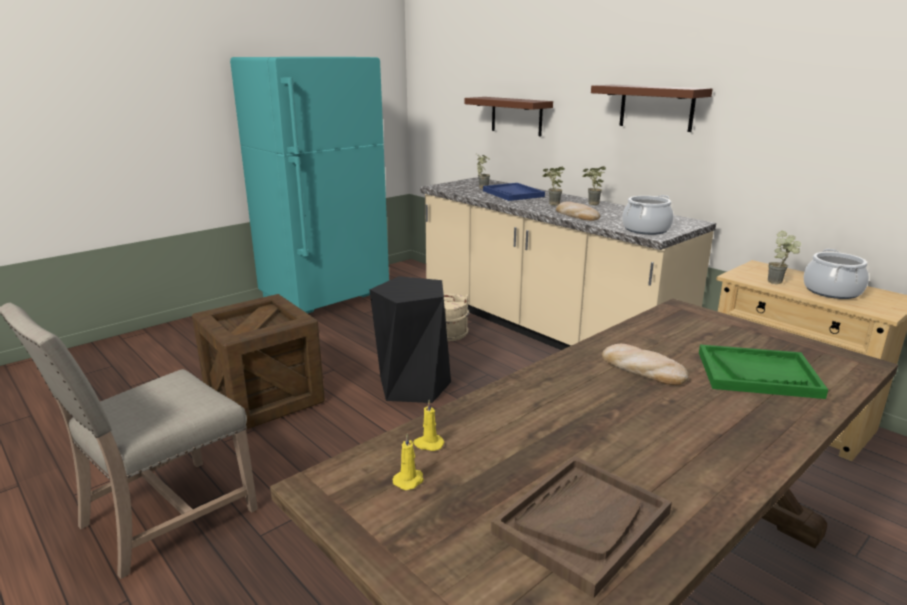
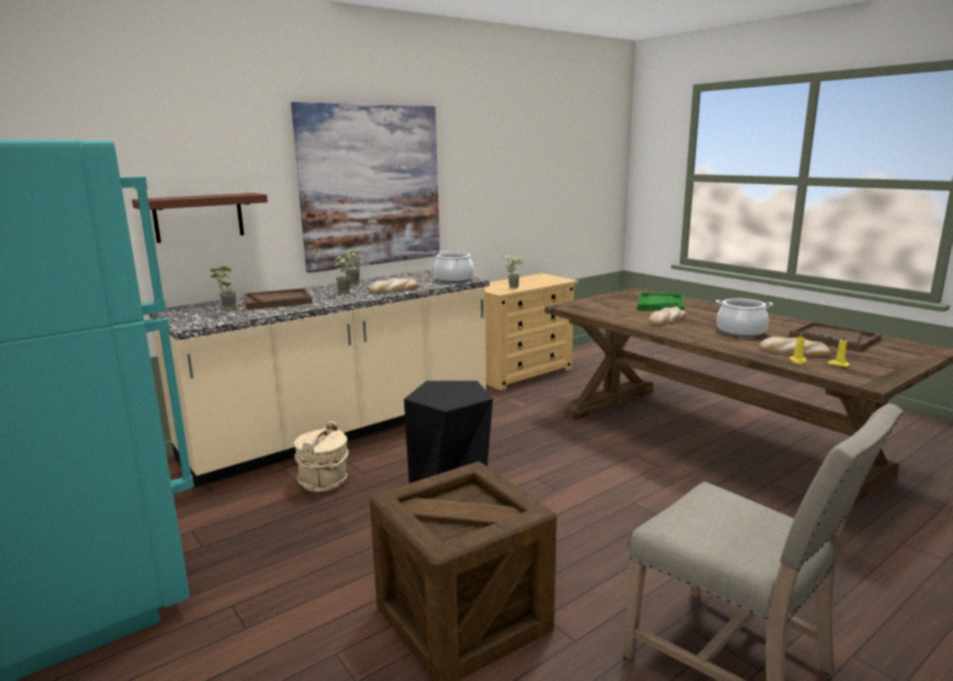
camera: 85 degrees left, 5 degrees down
(477, 450) = (793, 352): none -> bread
(513, 194) = (278, 301): blue tray -> brown tray
(656, 107) = (371, 186): brown shelf -> picture
(832, 291) = (531, 282): cooking pot -> cooking pot (740, 332)

